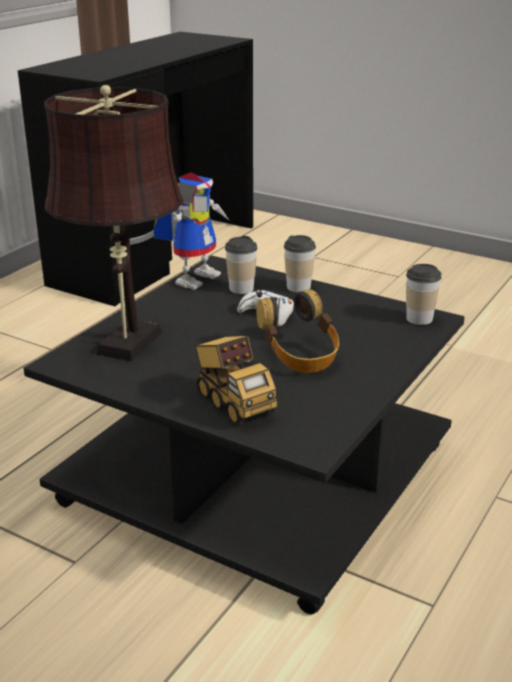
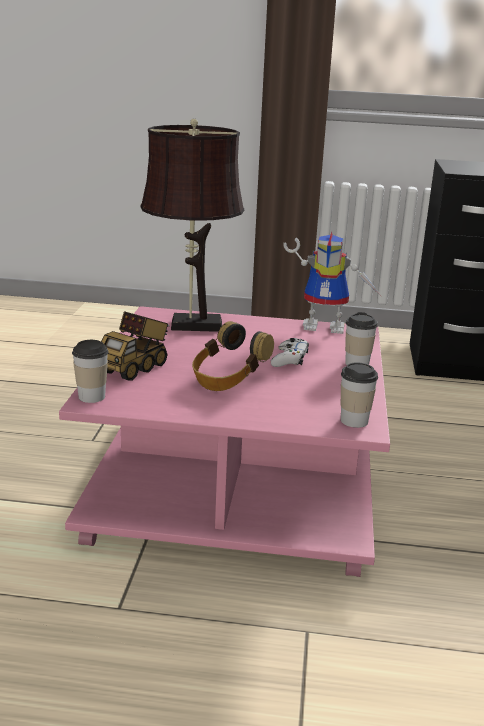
camera: 65 degrees right, 5 degrees down
(241, 289) = (326, 344): cup -> cup (91, 396)
(254, 472) = (239, 485): black coffee table -> pink coffee table

